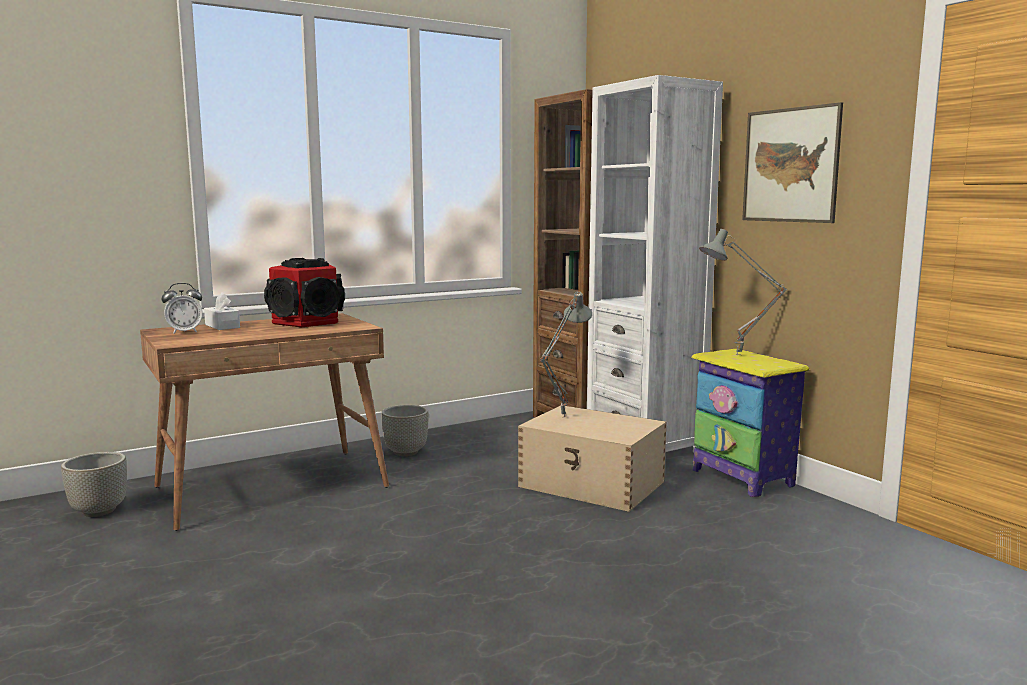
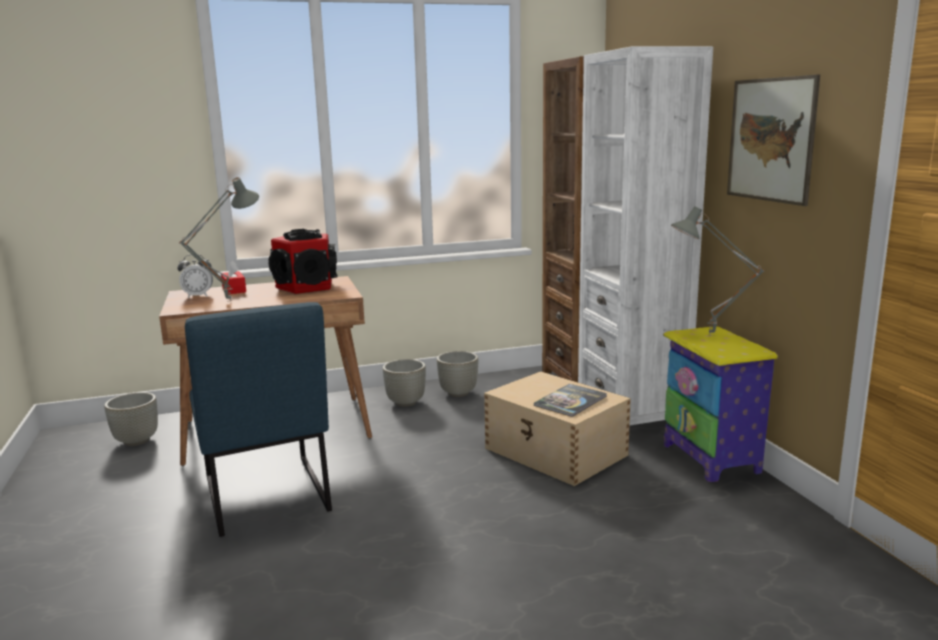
camera: 15 degrees right, 5 degrees up
(222, 326) = (234, 289): white tissue box -> red tissue box
(300, 550) = (266, 496): none -> blue chair
(458, 440) = (458, 393): none -> grey planter
(561, 416) = (531, 385): grey table lamp -> grey table lamp (228, 301)
(611, 427) = (570, 401): none -> book

